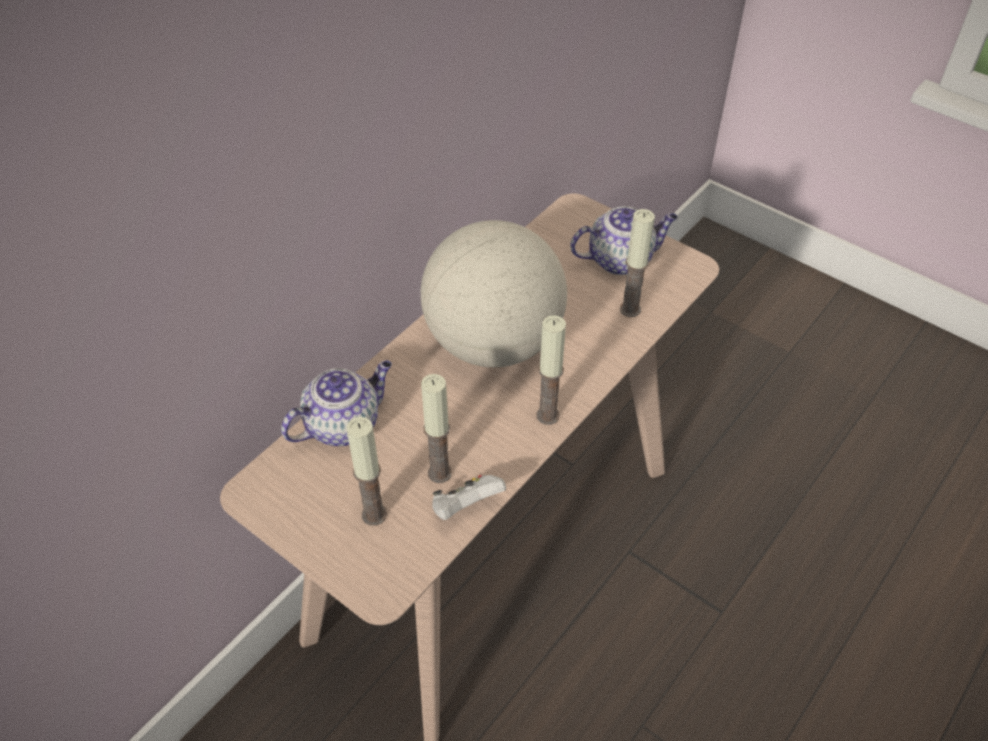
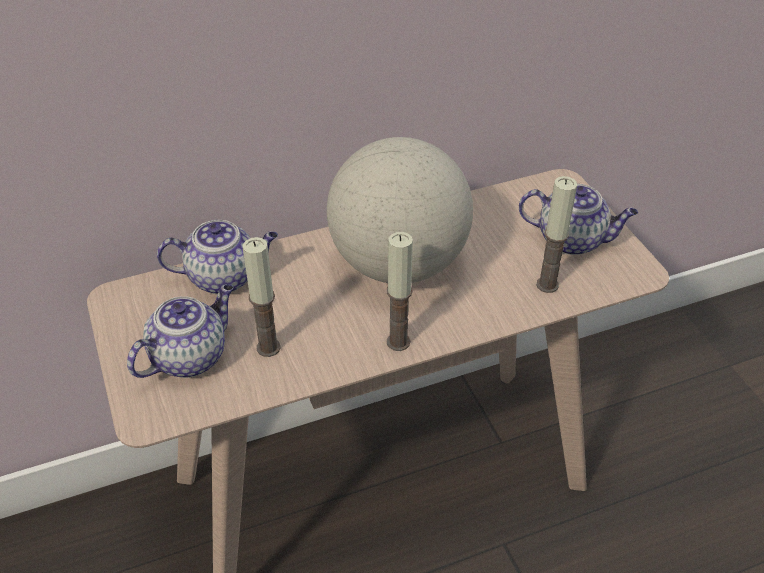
camera: 30 degrees right, 5 degrees down
(374, 515) = (190, 356): candle -> teapot
(466, 507) = (267, 385): white game controller -> none

